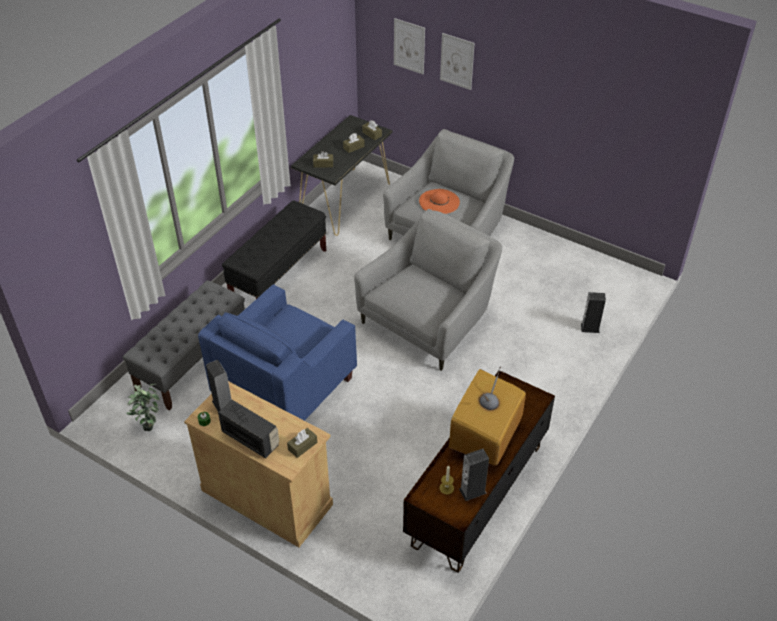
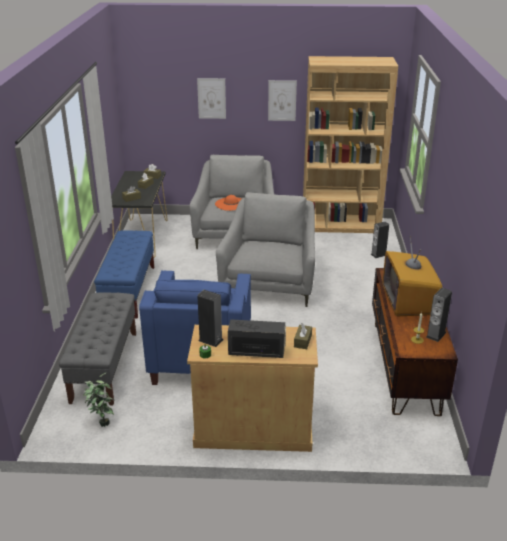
camera: 30 degrees left, 15 degrees down
(279, 274) = (129, 291): black bench -> blue bench
(409, 46) = (169, 98): picture -> picture (282, 100)
(584, 264) = (340, 225): none -> brown bookcase

